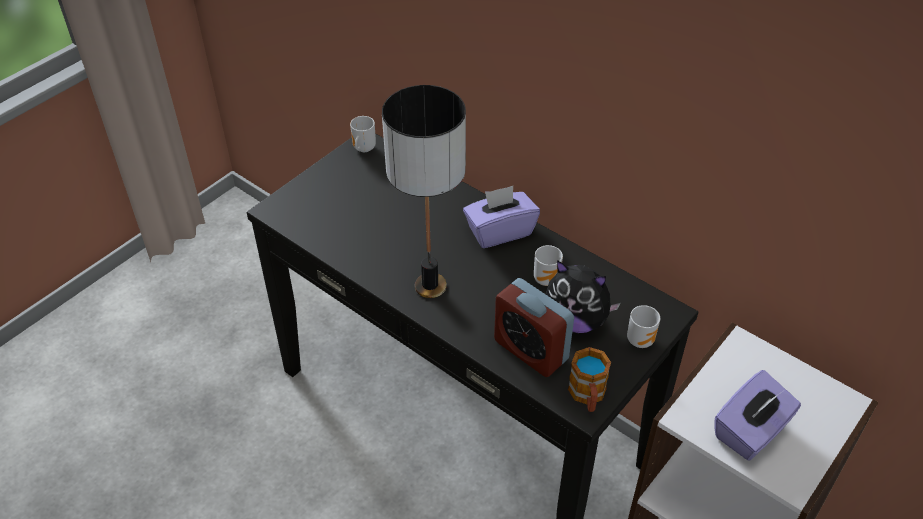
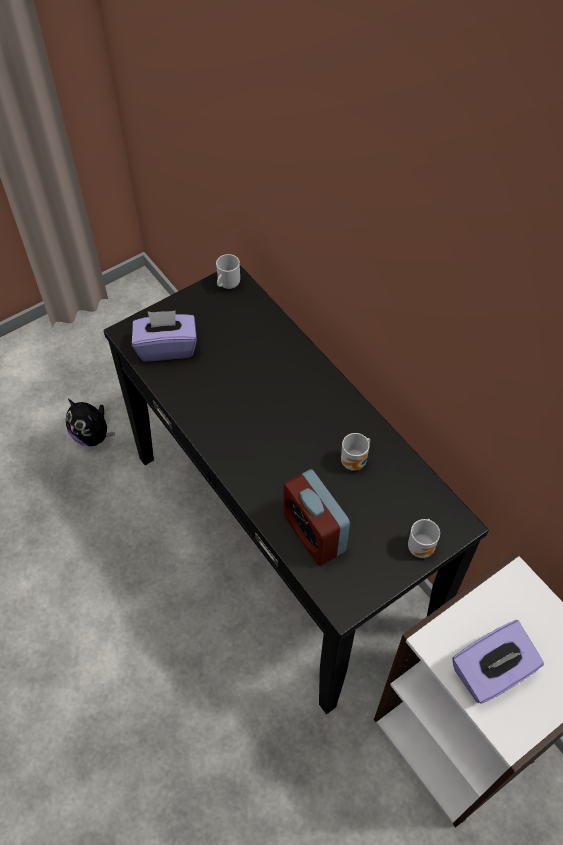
camera: 15 degrees right, 10 degrees up
(429, 286) = (243, 444): table lamp -> none
(500, 231) = (326, 400): purple tissue box -> purple tissue box (167, 347)
(576, 320) = (367, 512): plush toy -> plush toy (93, 436)
(587, 396) = (351, 593): mug -> none

